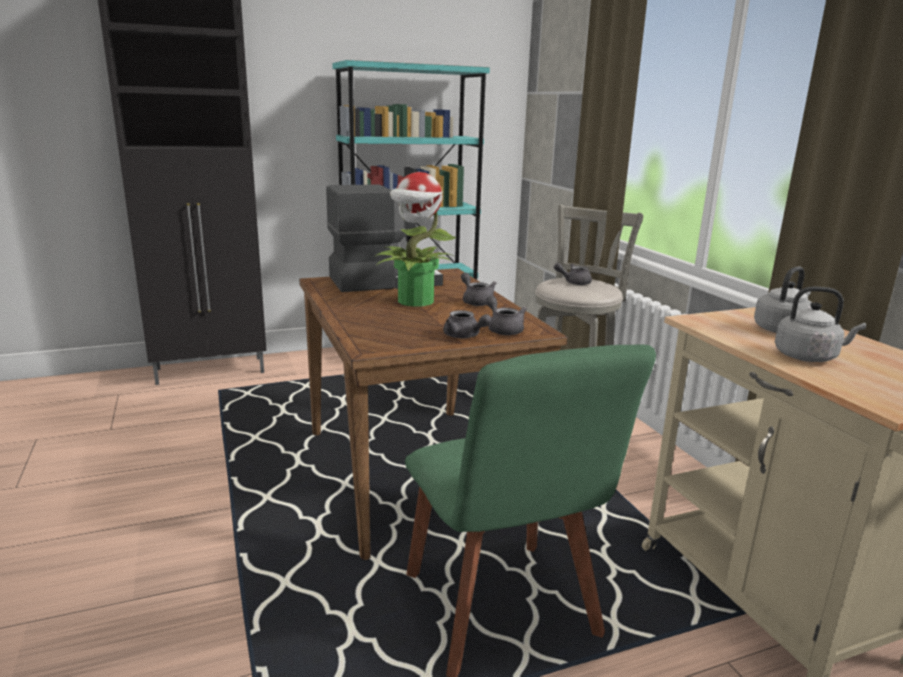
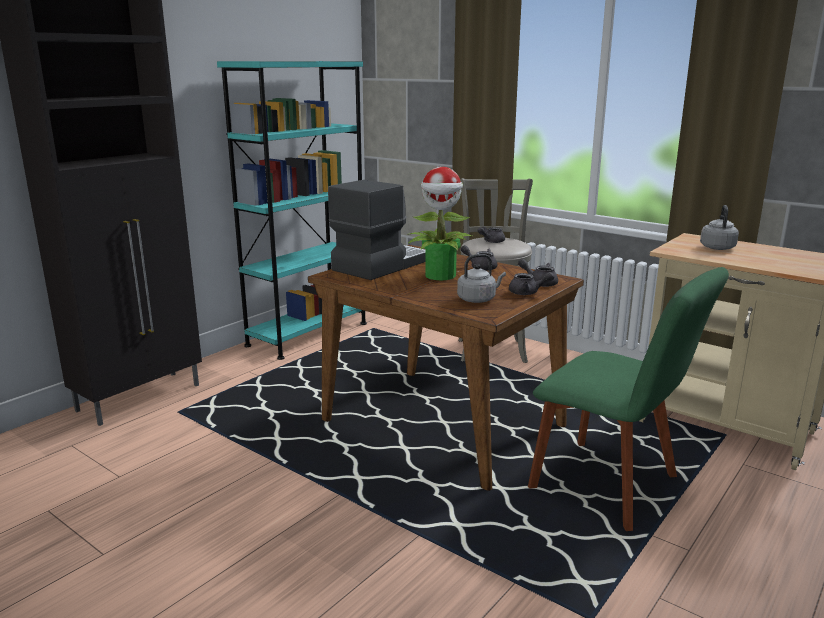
camera: 30 degrees left, 0 degrees up
(808, 357) = (757, 260): grey kettle -> grey kettle (478, 299)

